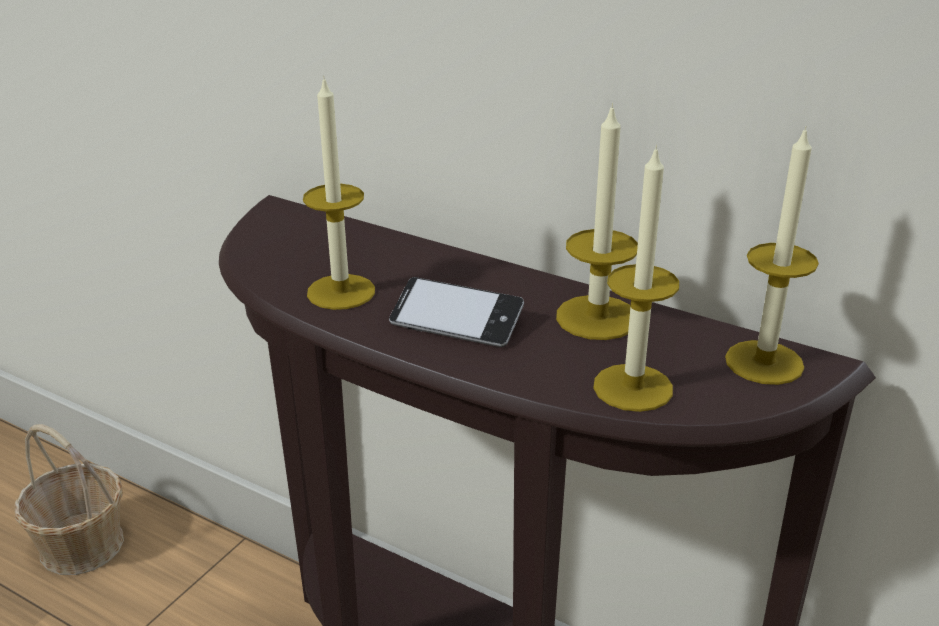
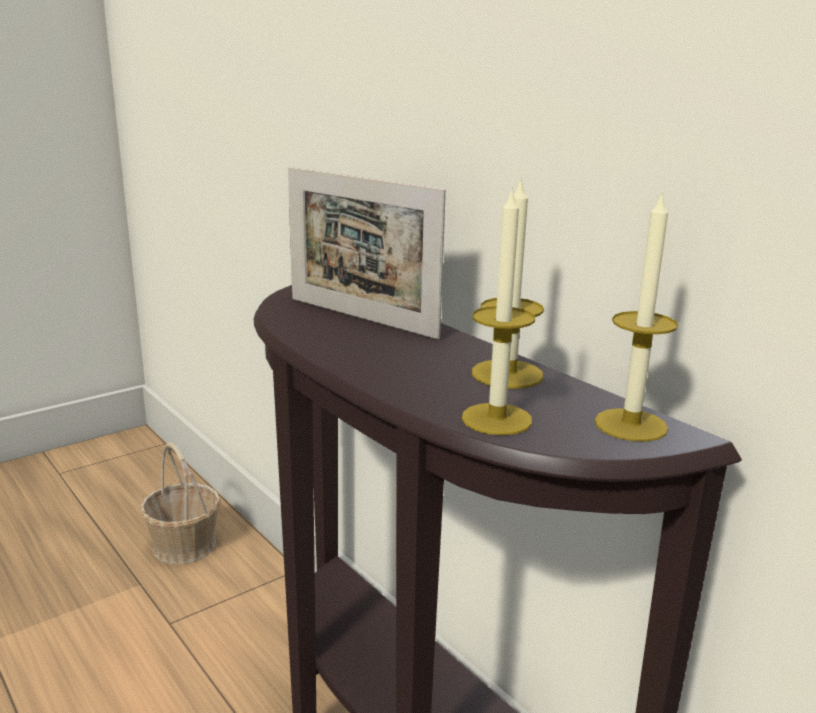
camera: 20 degrees right, 10 degrees down
(341, 292) = (322, 329): candle -> none
(371, 262) = (361, 317): none -> picture frame
(456, 322) = (391, 358): phone -> none

